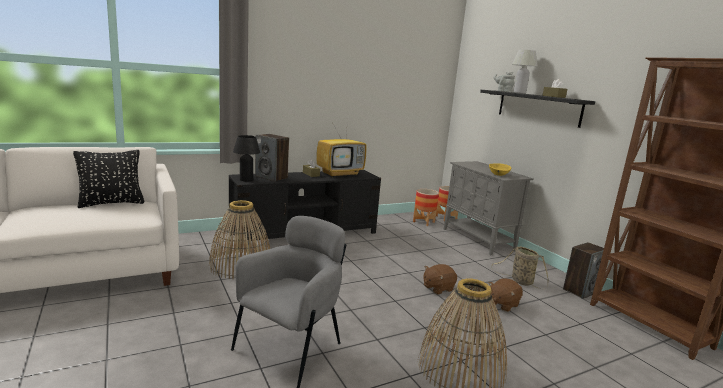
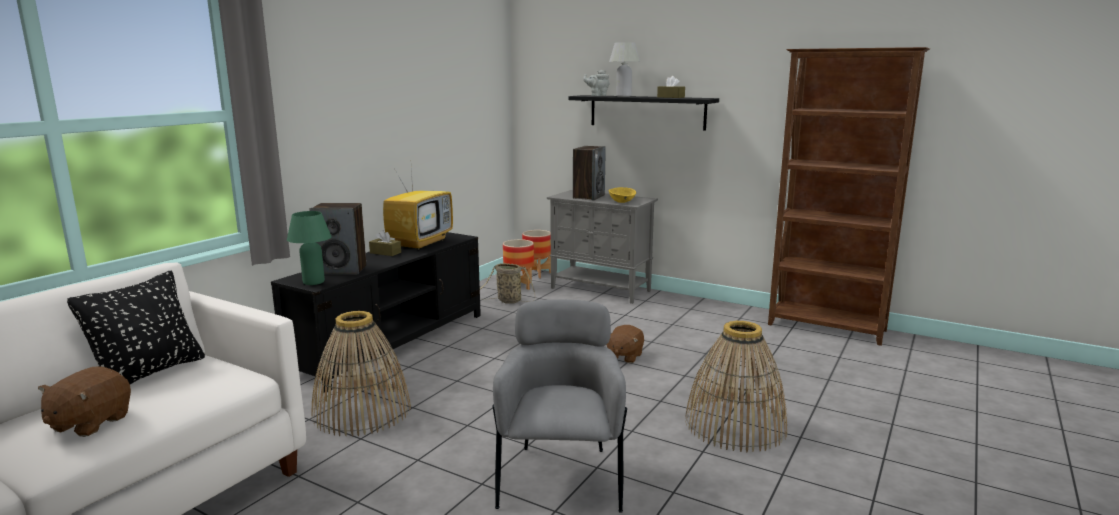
camera: 30 degrees left, 0 degrees up
(246, 180) = (313, 282): black table lamp -> green table lamp
(502, 304) = (700, 351): brown plush toy -> brown plush toy (90, 423)
(520, 281) = (689, 322): basket -> basket (507, 301)
(580, 290) = (747, 314): speaker -> speaker (588, 197)

